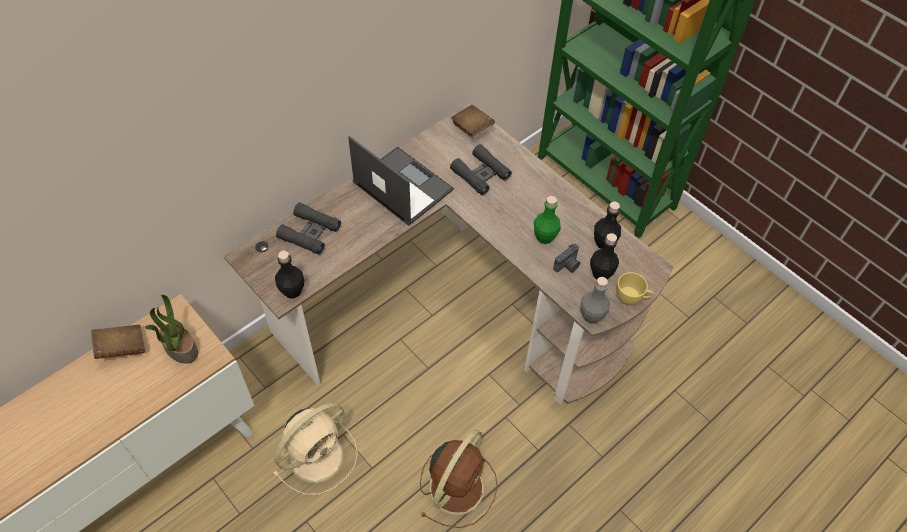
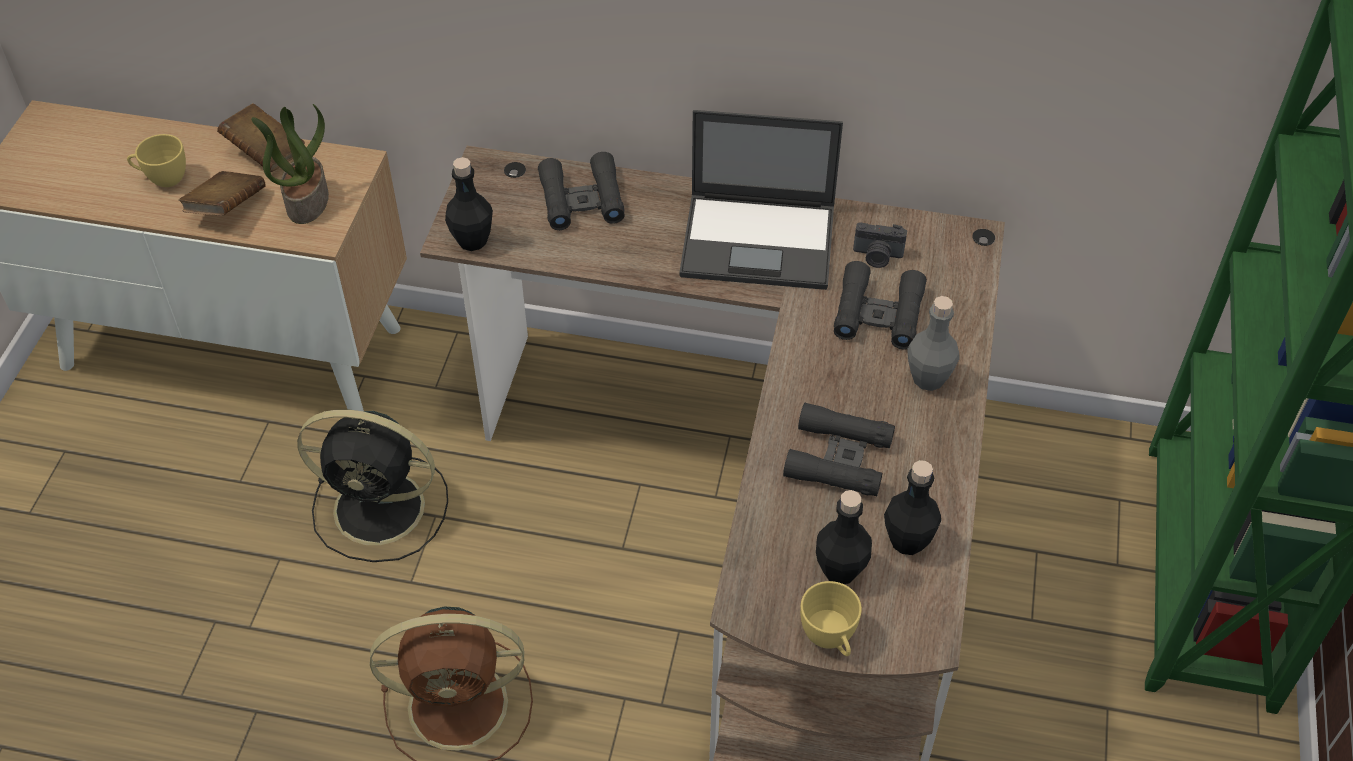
camera: 55 degrees right, 5 degrees down
(88, 408) = (162, 178): none -> yellow cup
(318, 455) = (383, 508): beige fan -> black fan
(401, 185) = (760, 241): laptop -> laptop turned 90 degrees clockwise
(472, 128) = (954, 253): brown book -> brown book (227, 208)
(544, 237) = (838, 458): green bottle -> black binoculars
(567, 265) = (812, 517): camera -> camera (877, 256)
(591, 316) = (744, 602): grey bottle -> grey bottle (928, 378)

